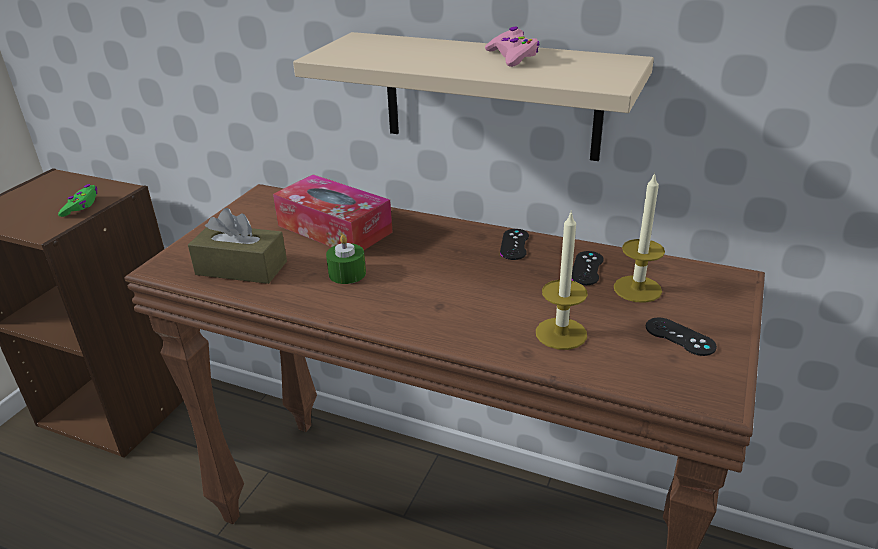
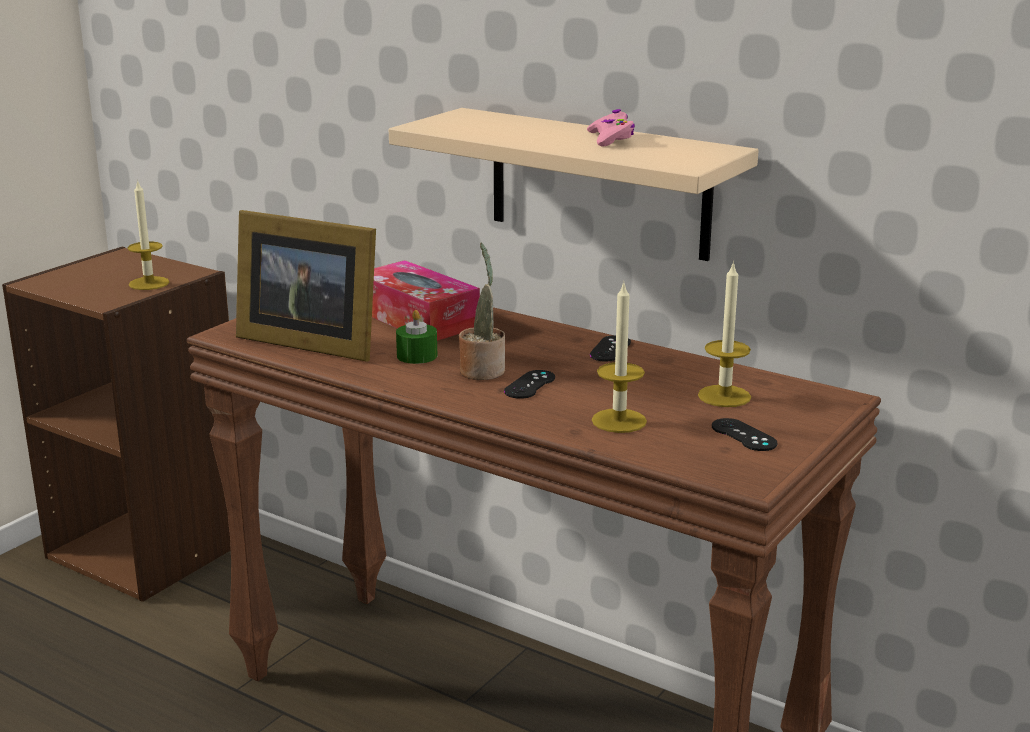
camera: 10 degrees right, 10 degrees down
(81, 206) = (149, 283): green game controller -> candle
(241, 268) = (308, 341): brown tissue box -> picture frame
(412, 284) = (482, 370): none -> potted plant
(587, 268) = (679, 375): black game controller -> black game controller (530, 385)

